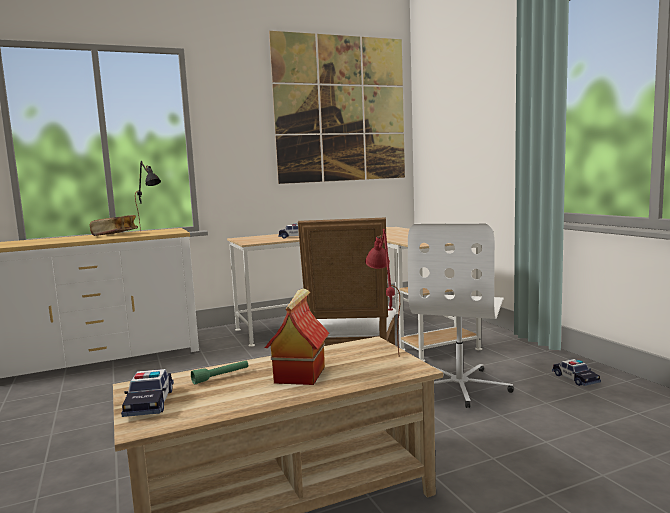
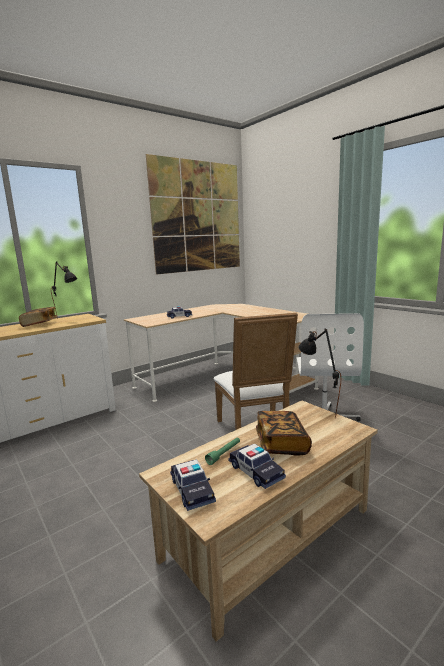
camera: 15 degrees left, 5 degrees up
(299, 374) = (281, 444): toy house -> book
(384, 348) = (317, 411): red table lamp -> black table lamp
(575, 378) = (389, 405): toy car -> toy car (256, 472)

